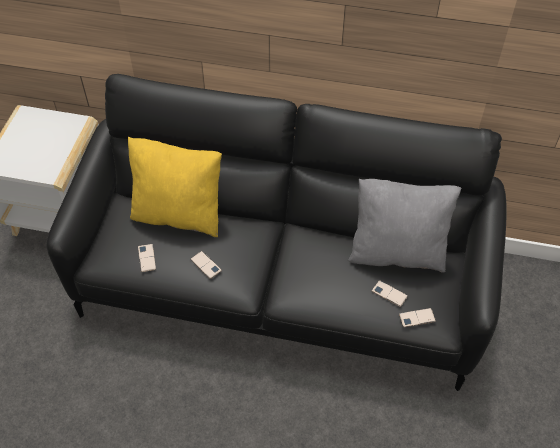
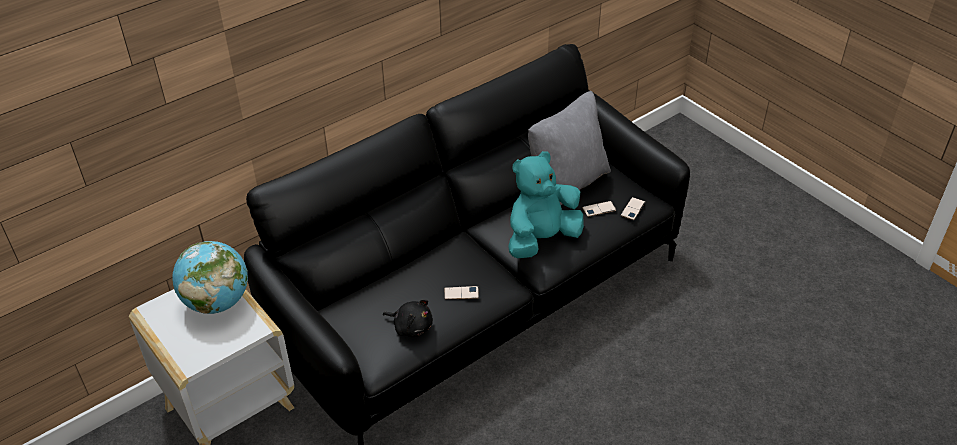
camera: 50 degrees left, 10 degrees down
(56, 138) = (217, 302): none -> globe
(147, 258) = (411, 326): phone -> black plush toy
(179, 214) = (388, 282): yellow pillow -> none
(314, 277) = (541, 239): none -> turquoise plush toy

